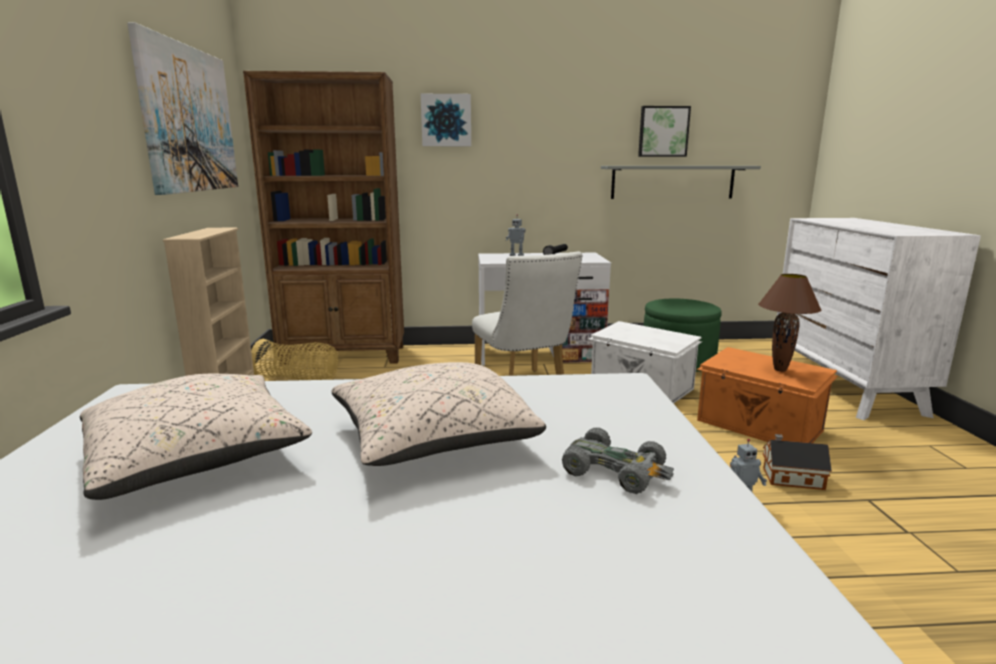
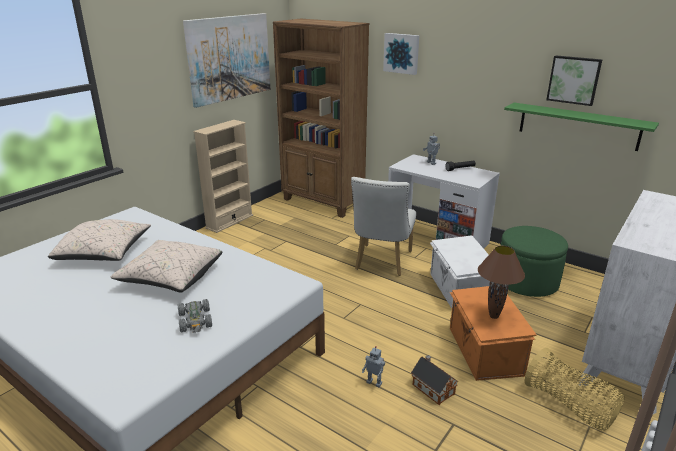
camera: 40 degrees right, 10 degrees up
(298, 381) = (279, 213): basket -> basket (570, 406)
(672, 182) = (578, 126): grey shelf -> green shelf

